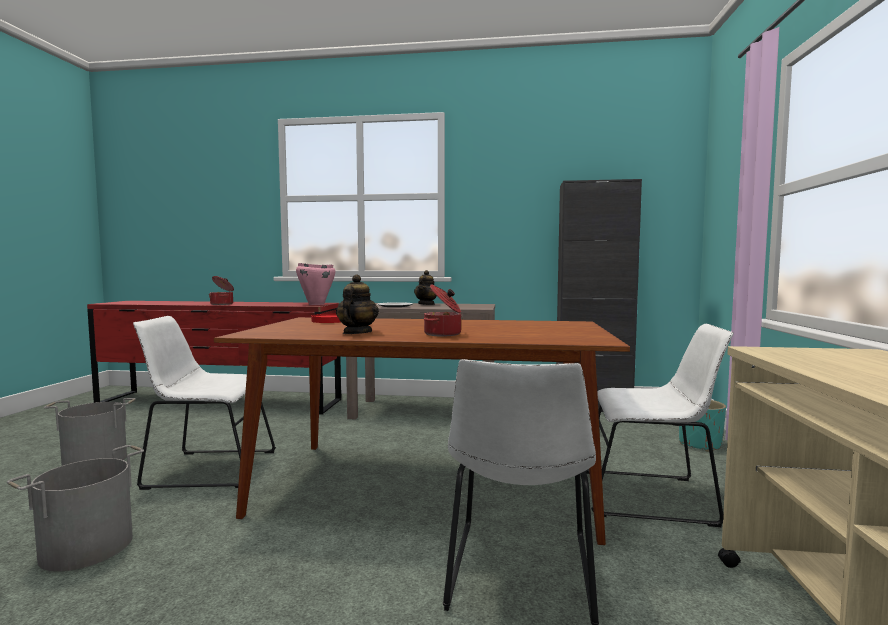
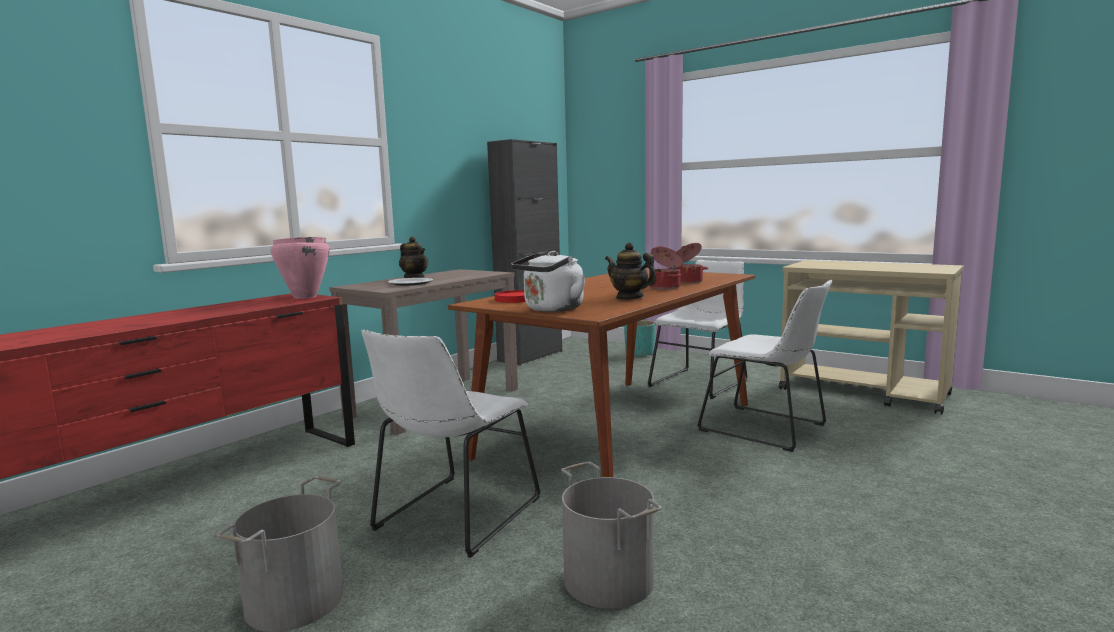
camera: 60 degrees left, 5 degrees up
(222, 304) = (160, 321): cooking pot -> cooking pot (687, 281)
(275, 328) = (551, 309): none -> white kettle

